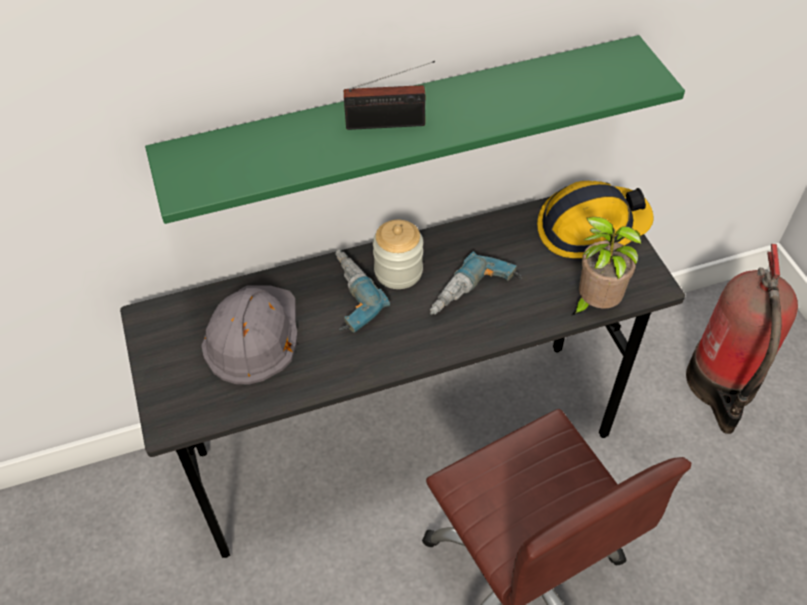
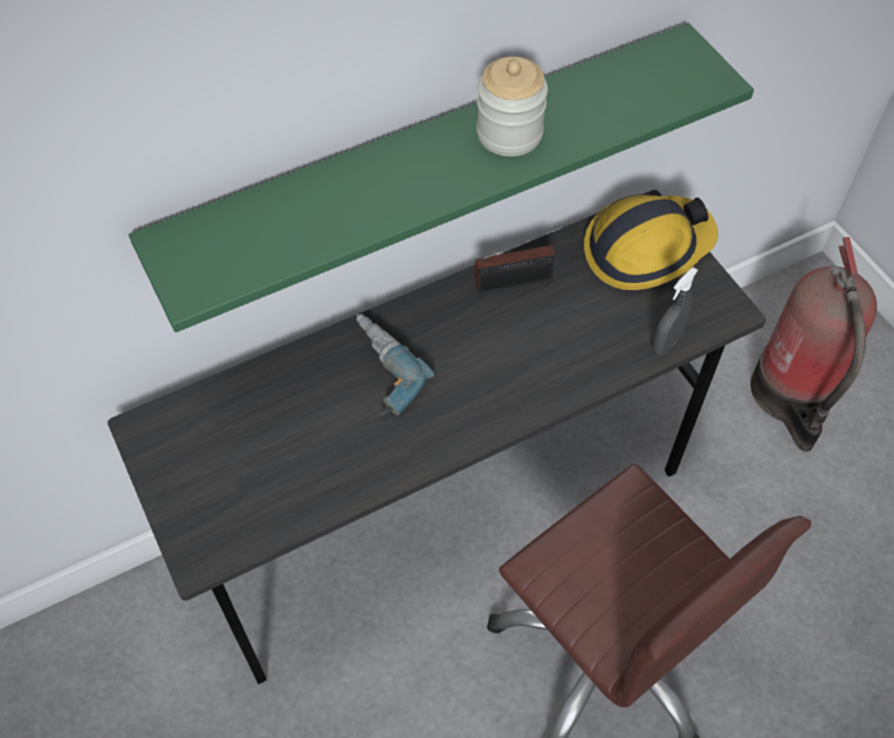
camera: 10 degrees left, 5 degrees up
(252, 334) = (276, 433): grey hard hat -> none
(390, 124) = (421, 171): radio -> radio (518, 281)
(398, 271) = (433, 331): jar -> jar (509, 133)
(474, 297) = (528, 352): power drill -> none
(594, 304) = (666, 342): potted plant -> grey spray bottle

